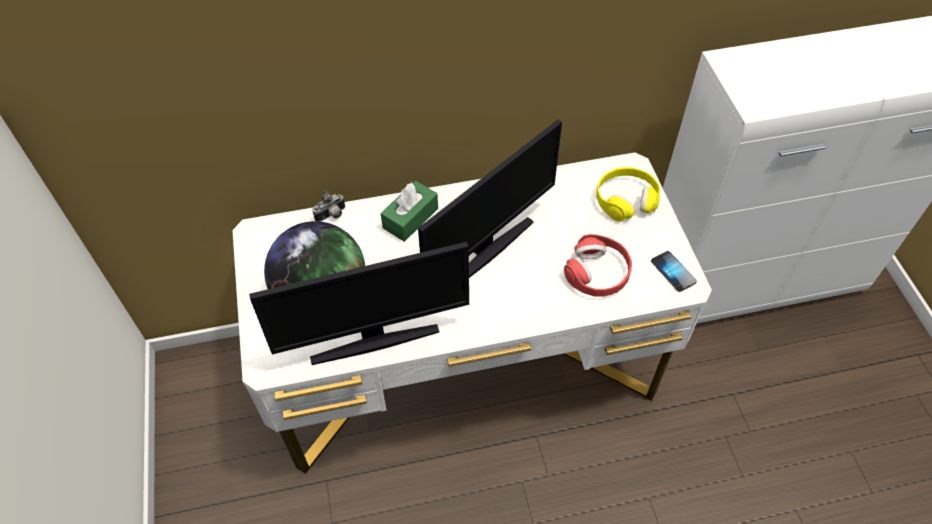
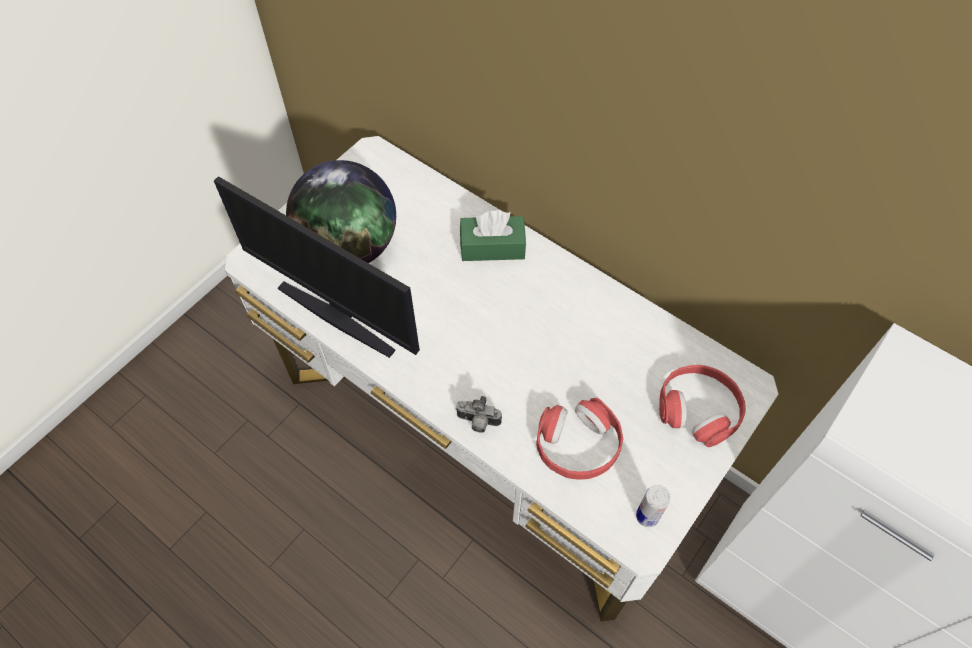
camera: 50 degrees right, 5 degrees up
(332, 215) = (439, 190): camera -> camera (478, 422)
(487, 251) = (513, 332): monitor -> none
(626, 199) = (698, 409): yellow headphones -> red headphones
(673, 272) = (647, 516): phone -> can

